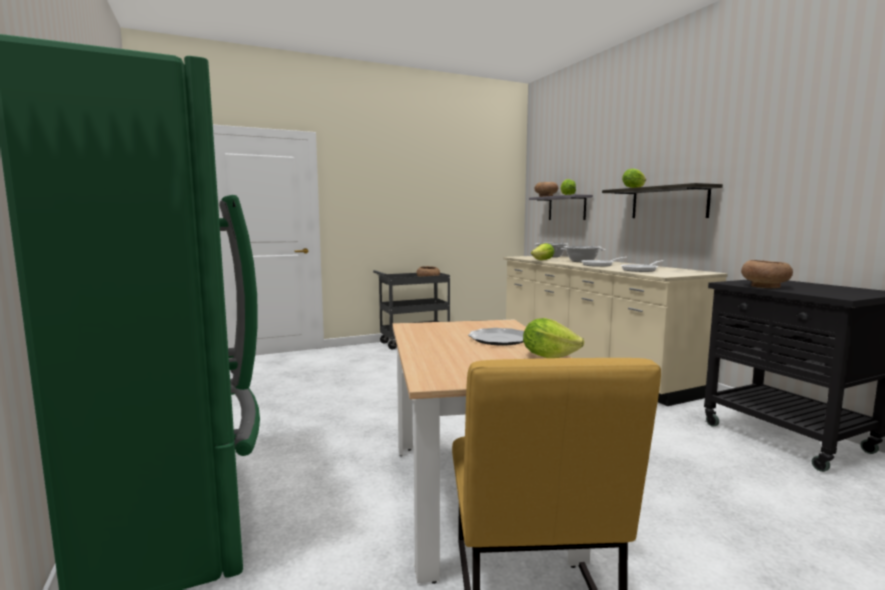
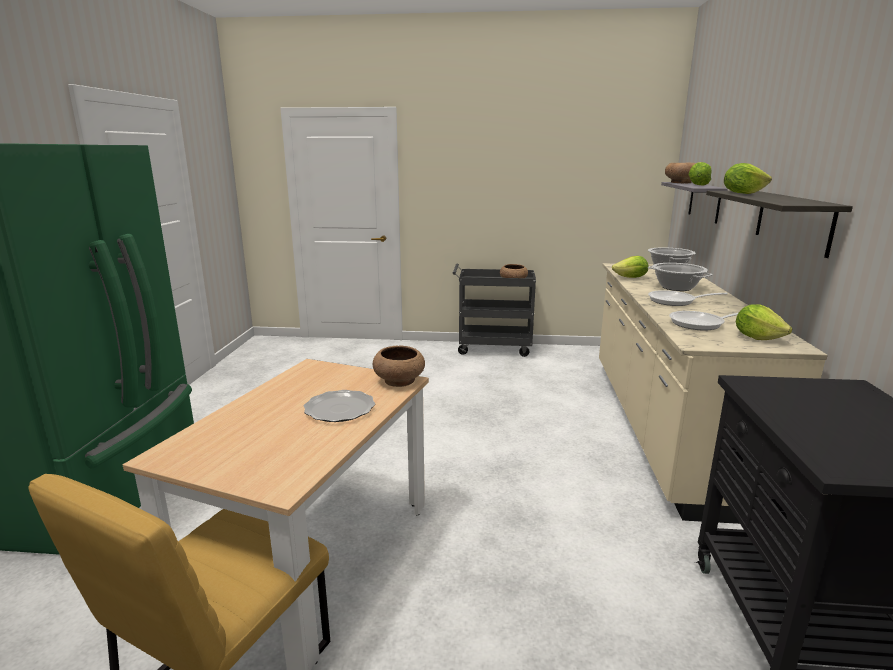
camera: 30 degrees right, 10 degrees up
(548, 356) = (323, 450): lettuce -> lettuce (757, 337)
(765, 286) = (779, 406): brown bowl -> brown bowl (400, 381)

